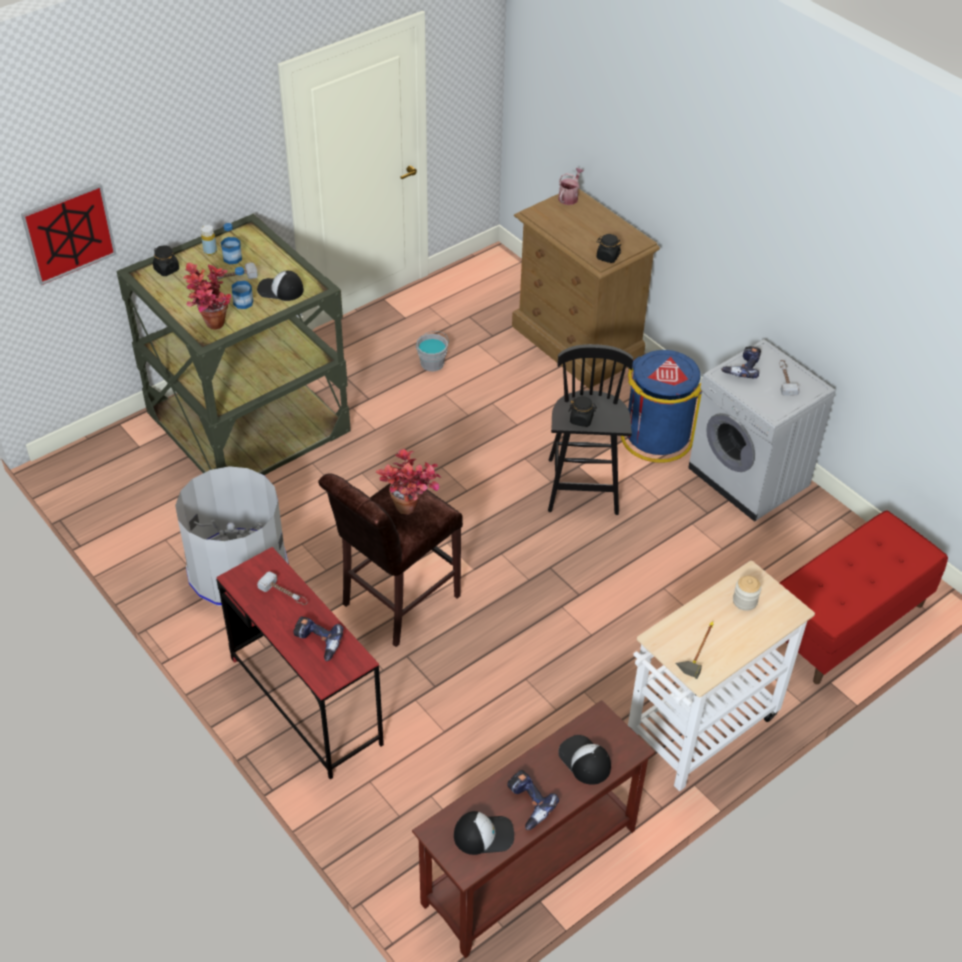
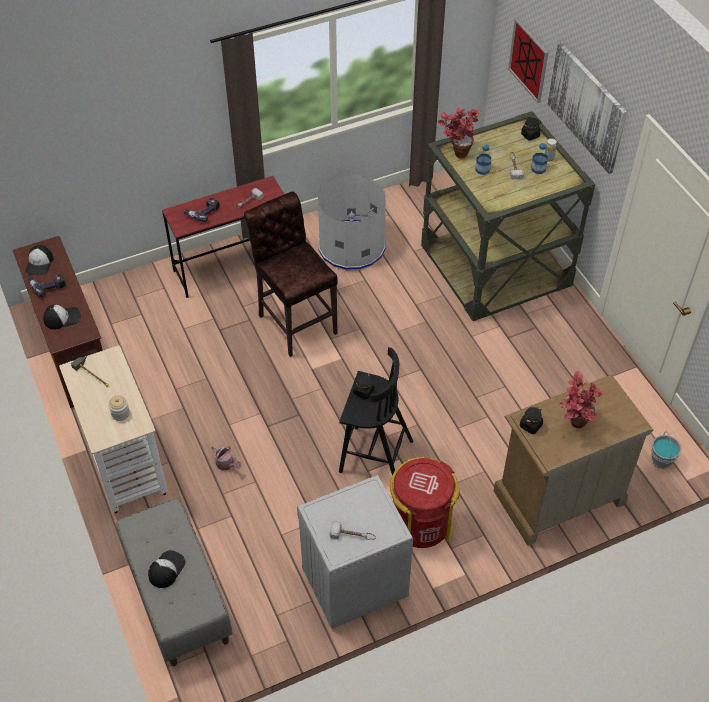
camera: 105 degrees right, 5 degrees up
(192, 162) = (587, 107): none -> picture
(280, 290) = (494, 190): cap -> cap (166, 569)
(412, 512) = (290, 268): potted plant -> potted plant (573, 425)
(432, 363) = (545, 385): grey bucket -> grey bucket (662, 460)
(569, 197) = (631, 419): watering can -> watering can (226, 464)
(655, 437) = (420, 524): blue trash can -> red trash can
(741, 367) = (377, 505): power drill -> none
(845, 623) = (177, 597): red bench -> grey bench

